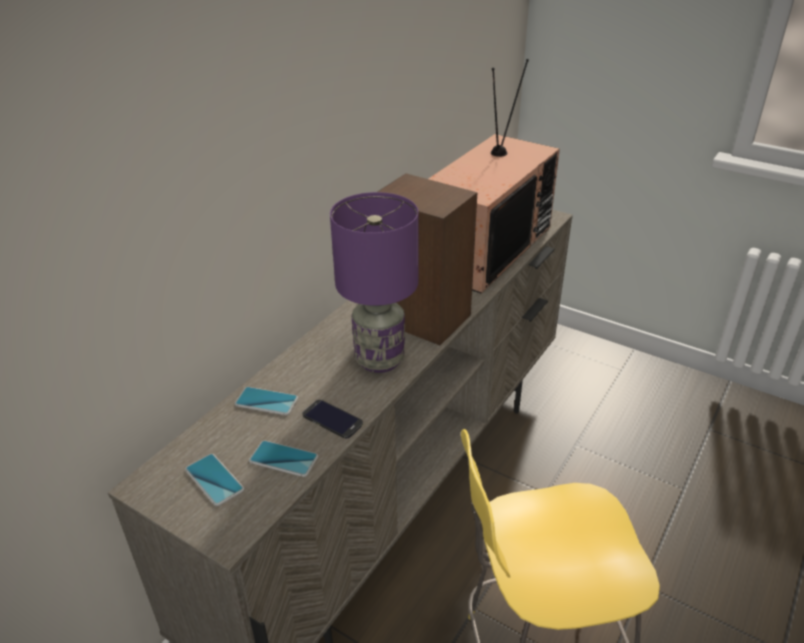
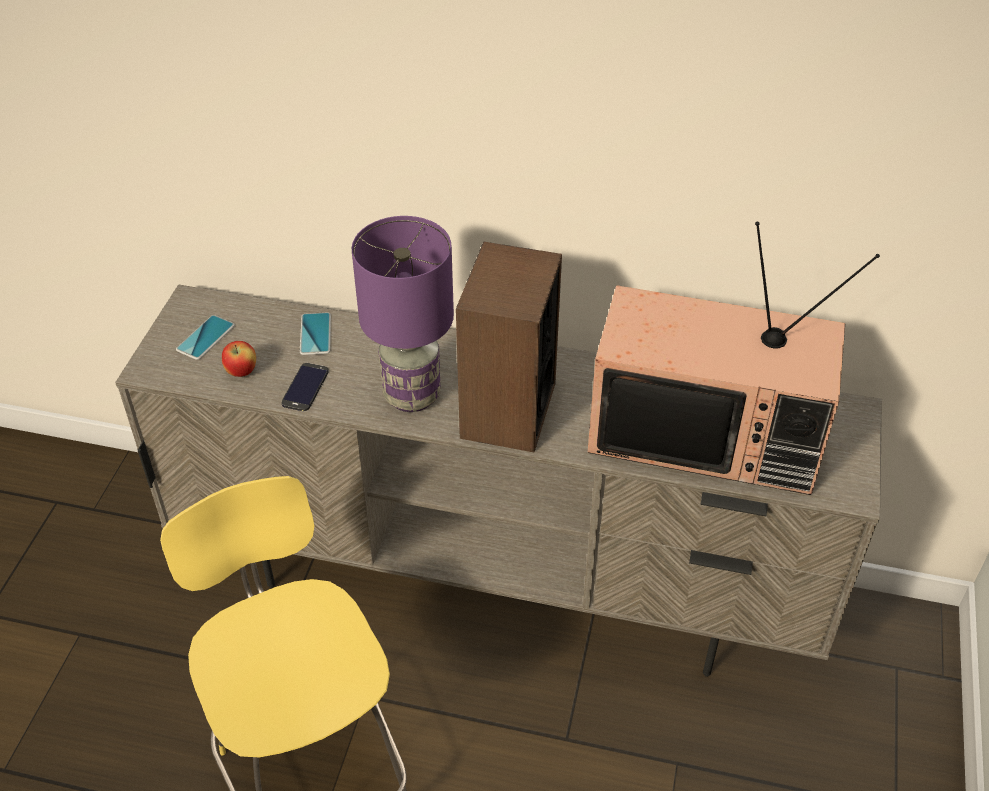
camera: 70 degrees right, 10 degrees up
(283, 459) = (242, 372): phone -> apple

